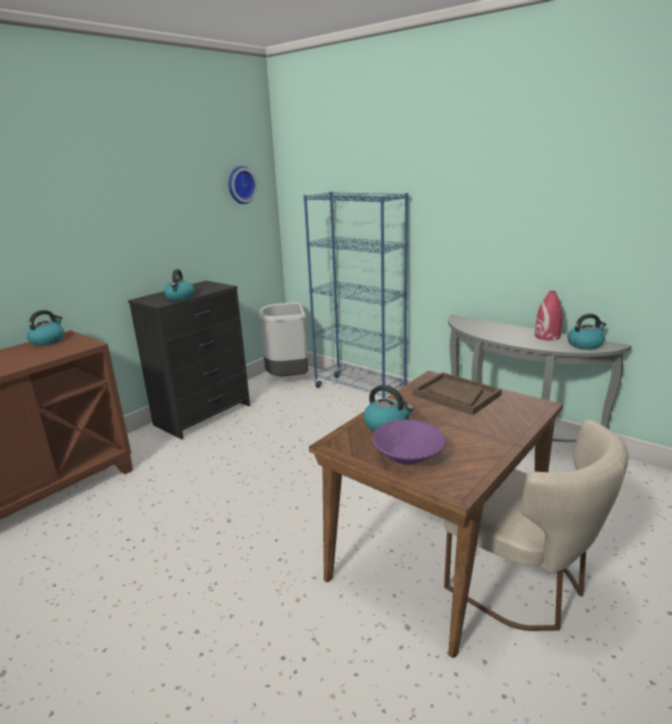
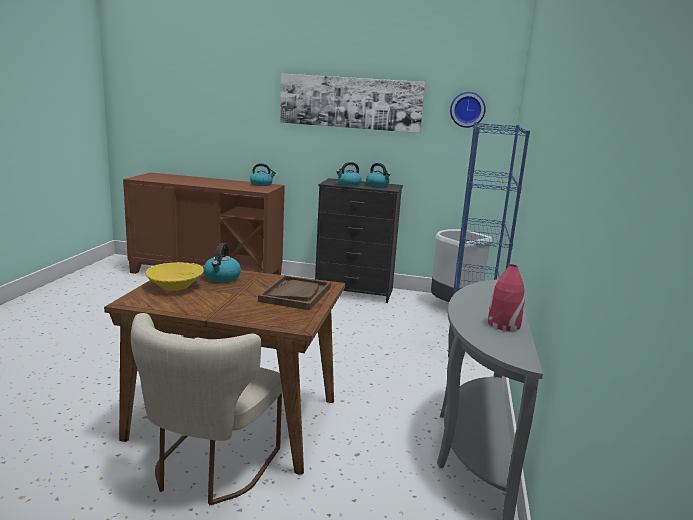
camera: 60 degrees right, 5 degrees down
(126, 197) = (350, 102): none -> picture
(408, 456) = (175, 286): purple bowl -> yellow bowl
(585, 344) = (501, 344): kettle -> kettle (377, 185)

